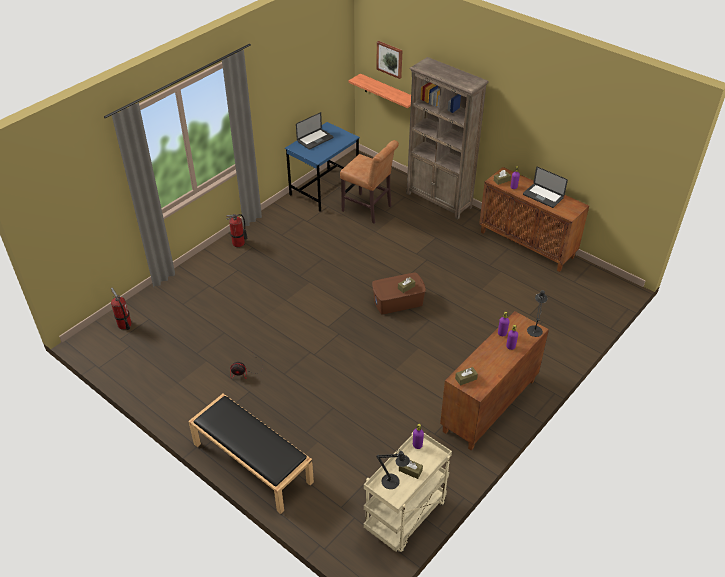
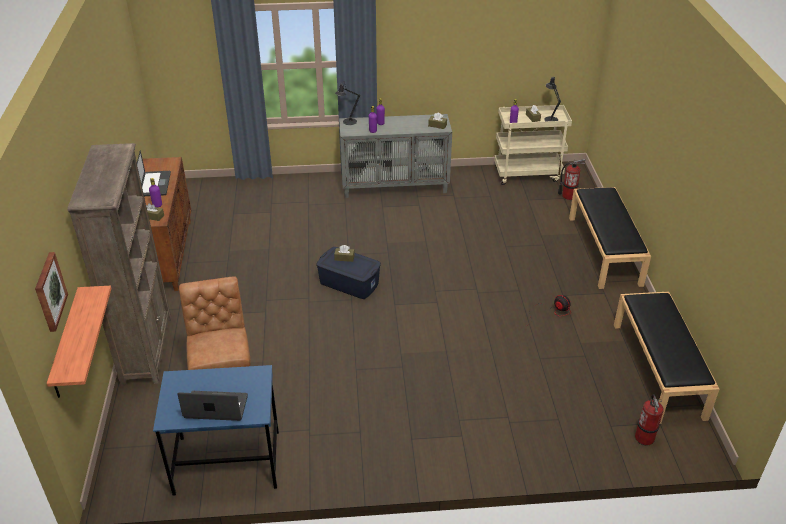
camera: 135 degrees left, 5 degrees down
(139, 375) = (659, 370): none -> black bench
(238, 243) = (421, 457): fire extinguisher -> fire extinguisher (568, 196)
(398, 302) = (349, 283): brown storage box -> blue storage box
(489, 407) = (395, 186): brown cabinet -> grey cabinet

